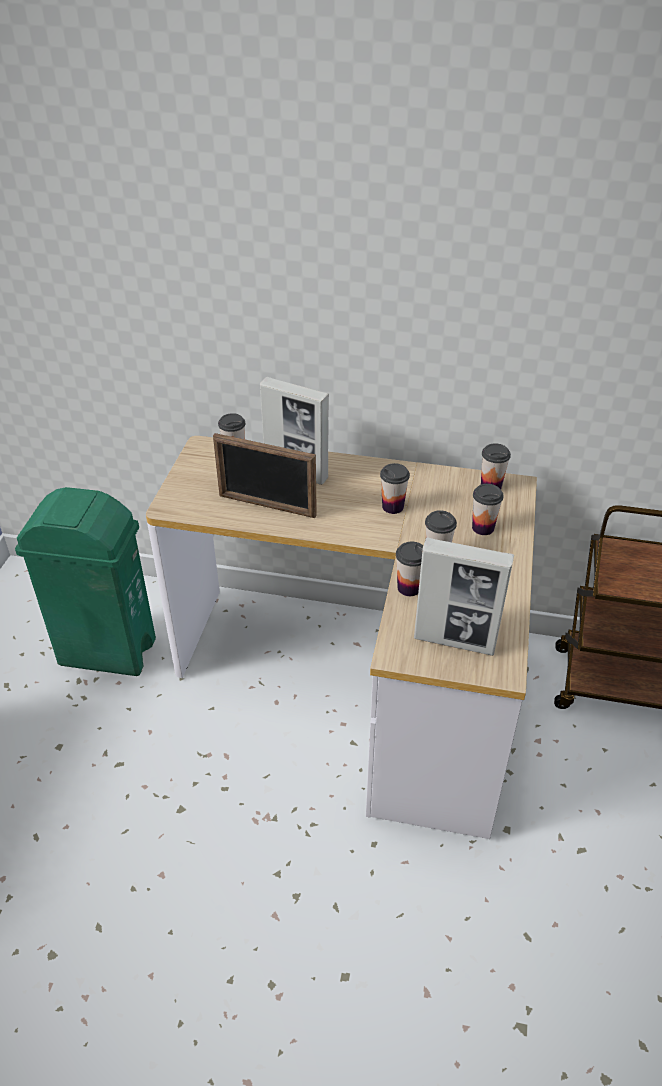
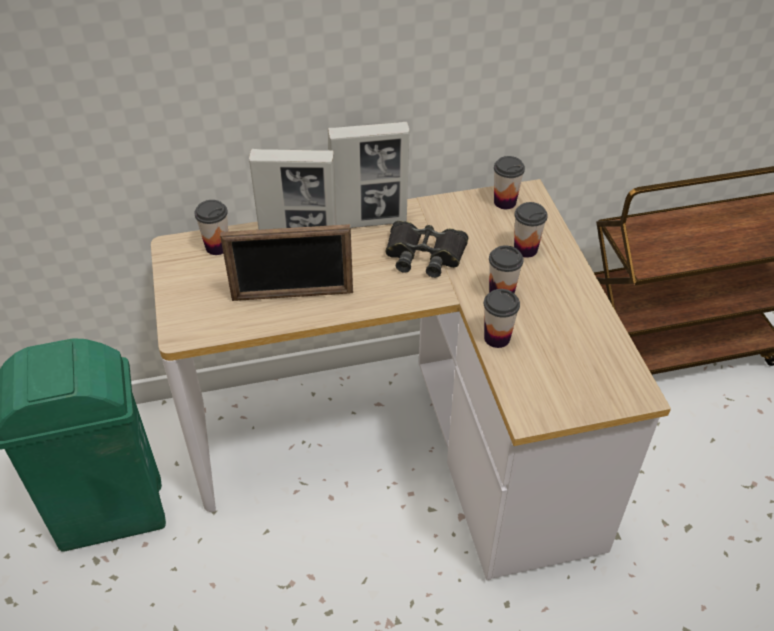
camera: 25 degrees left, 5 degrees up
(392, 507) = (424, 254): cup -> black binoculars
(455, 641) = (576, 379): picture frame -> picture frame (370, 221)

